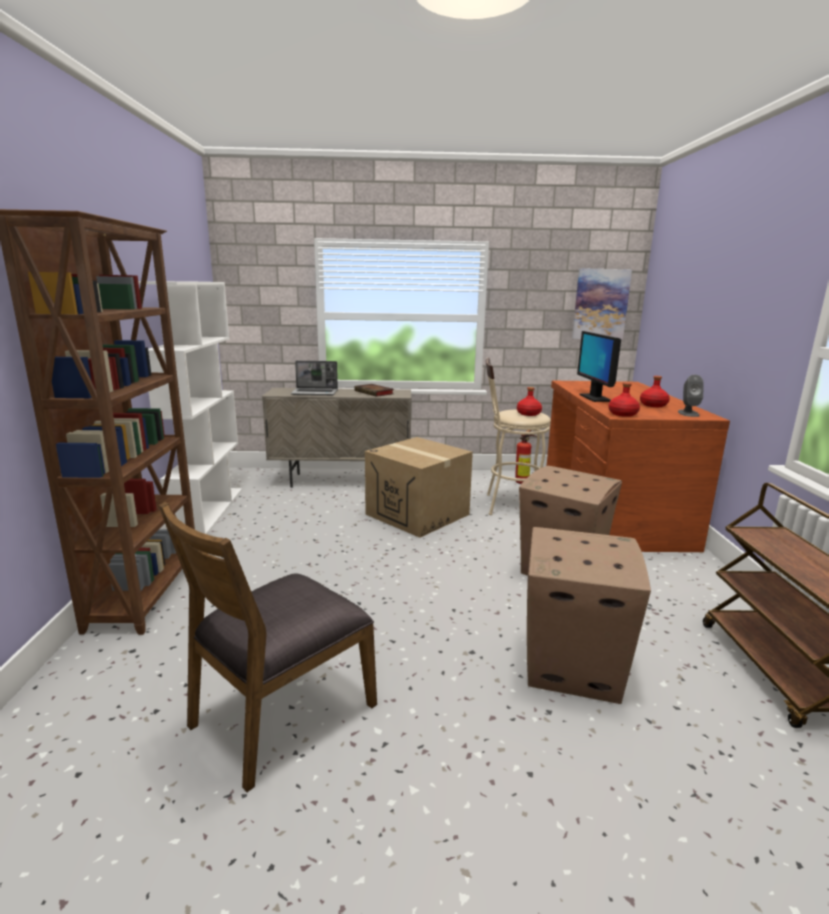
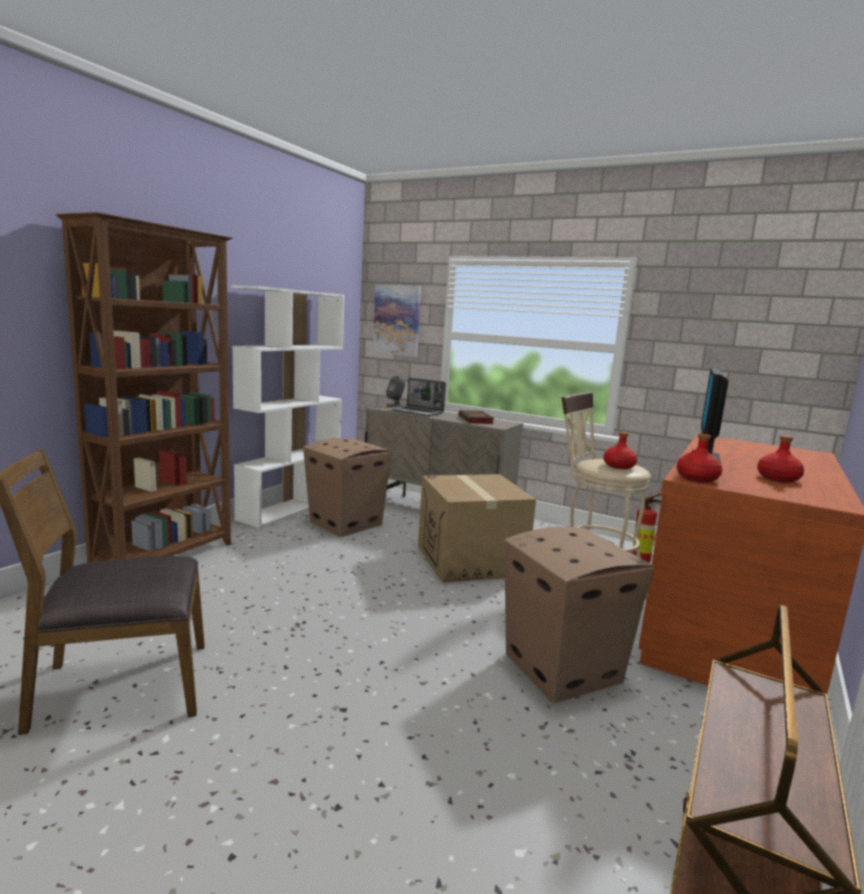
camera: 30 degrees right, 5 degrees down
(569, 665) = (427, 772): cardboard box -> cardboard box (345, 523)
(600, 304) = (791, 341): picture -> picture (397, 320)
(688, 413) = (812, 495): grey speaker -> grey speaker (395, 406)

